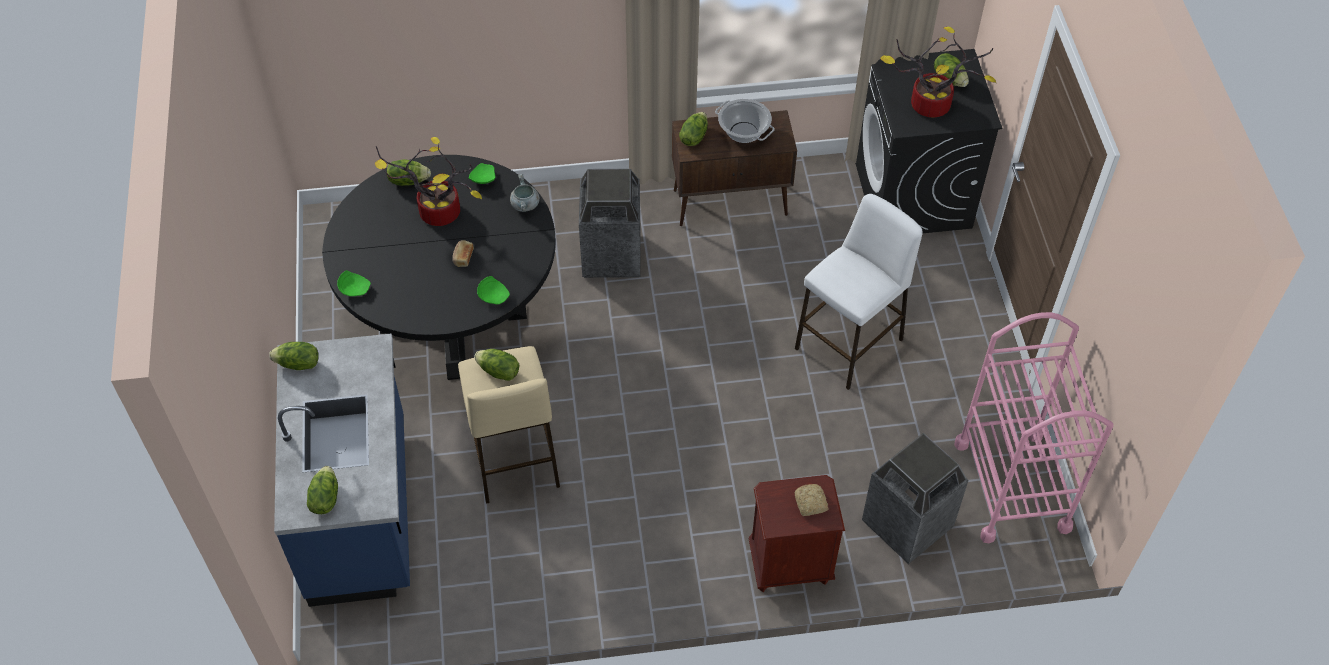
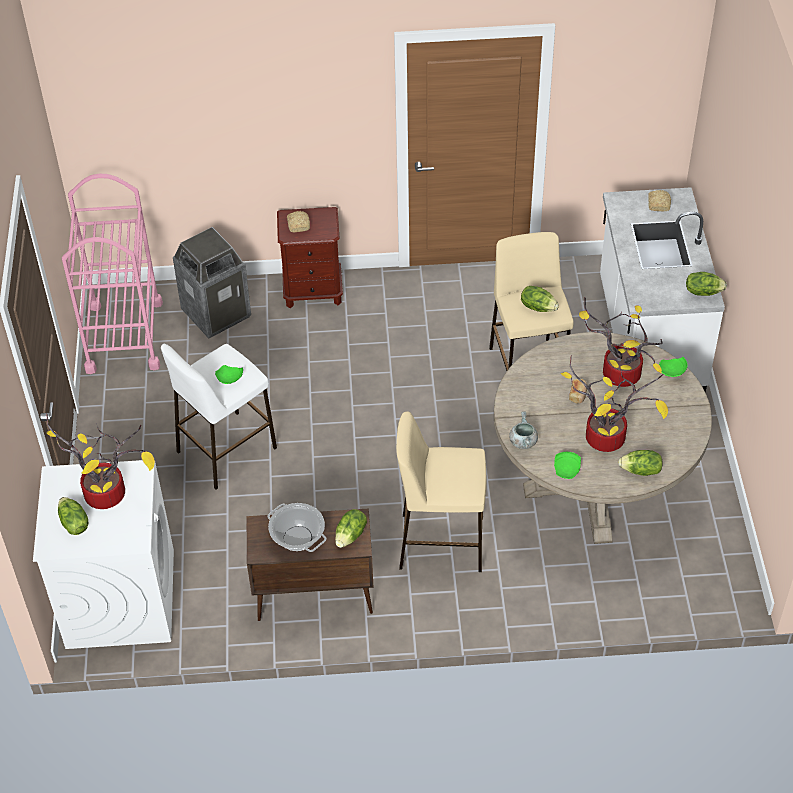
camera: 175 degrees left, 5 degrees down
(324, 498) = (659, 204): lettuce -> bread
(361, 510) = (648, 337): blue counter -> white counter
(416, 282) = (617, 374): none -> potted plant
(453, 319) = (592, 486): black dining table -> beige dining table
(494, 295) = (546, 361): green plate -> green plate (229, 379)
(612, 256) = (440, 542): trash can -> beige stool
(913, 194) = (120, 598): black washing machine -> white washing machine

